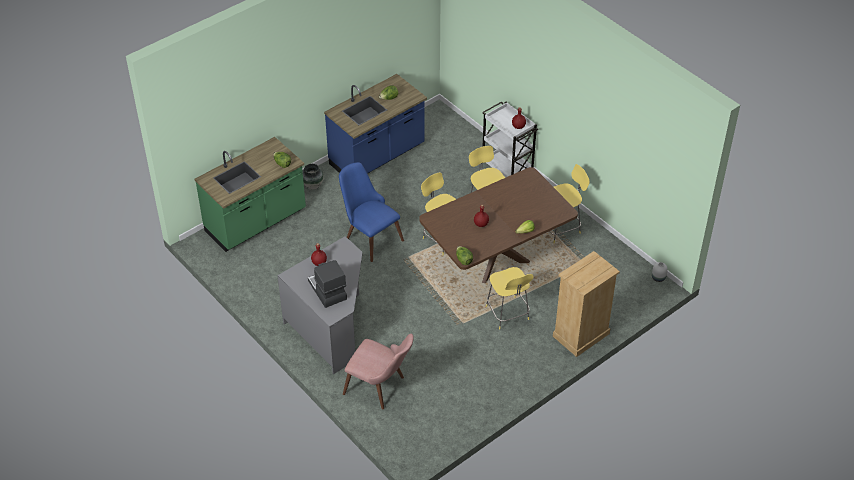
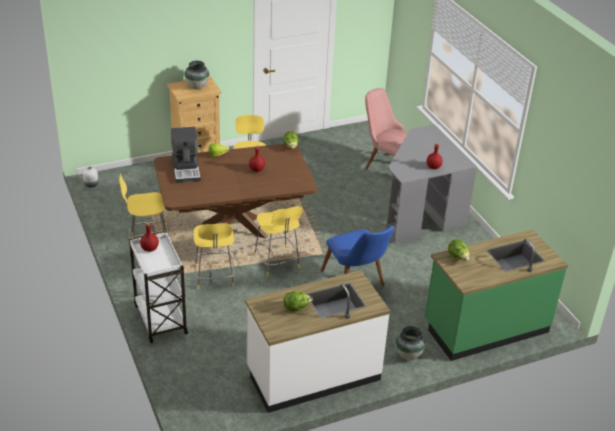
camera: 165 degrees left, 10 degrees down
(327, 290) = (430, 146): coffee machine -> coffee machine (186, 170)
(377, 156) = (313, 374): blue counter -> white counter
(585, 273) = (197, 87): none -> vase

